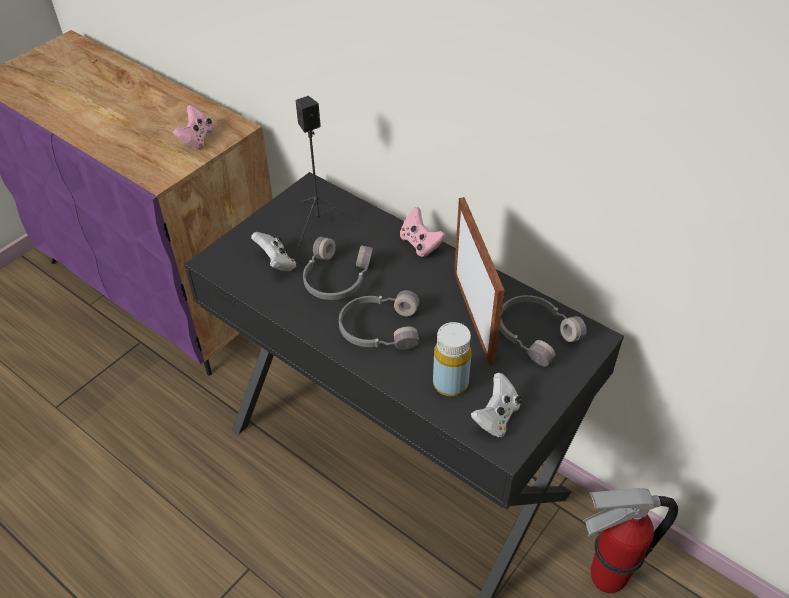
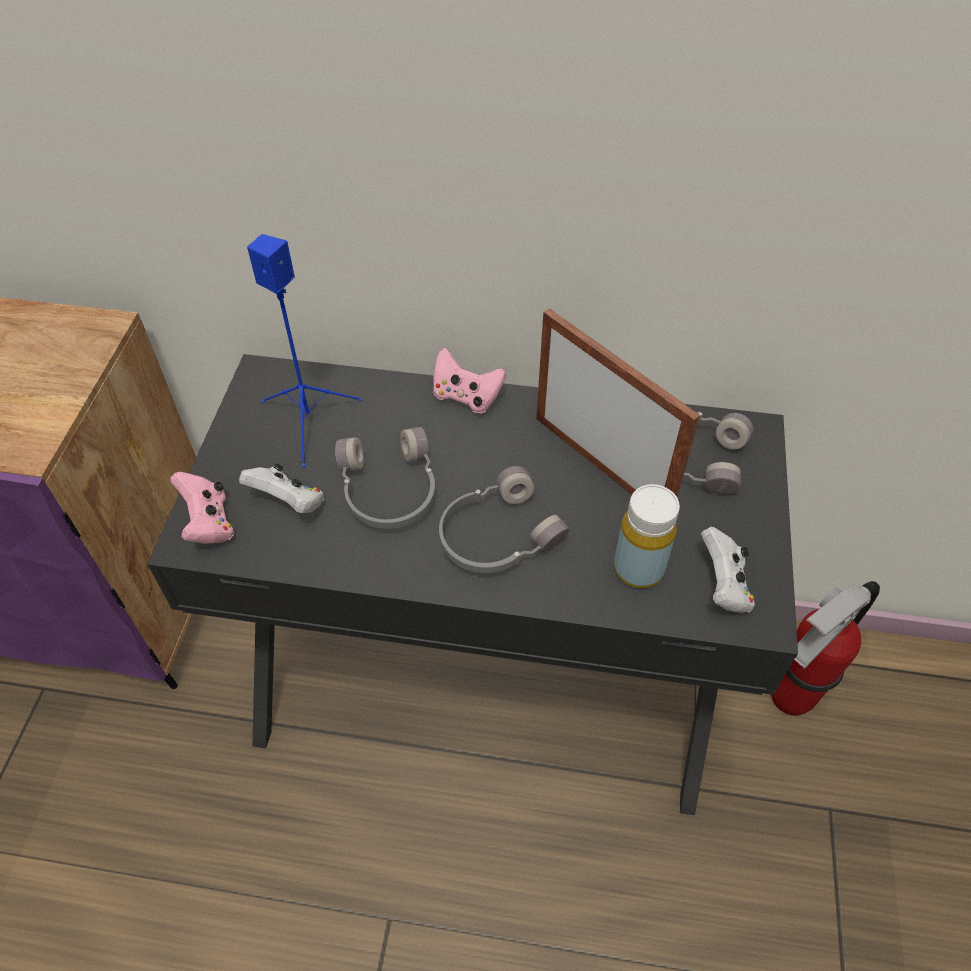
camera: 30 degrees left, 5 degrees up
(196, 139) = (47, 365): pink game controller -> pink game controller (209, 523)
(320, 222) = (310, 420): black speaker -> blue speaker

